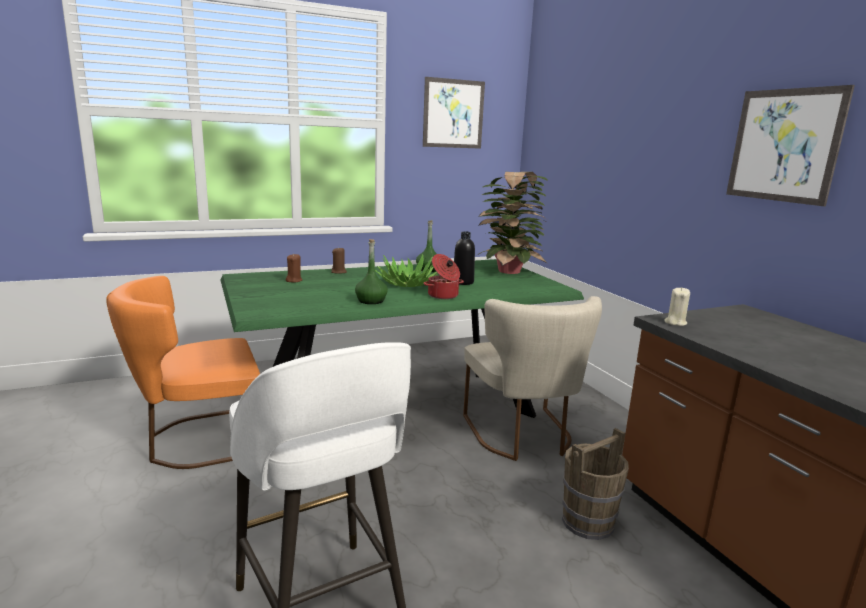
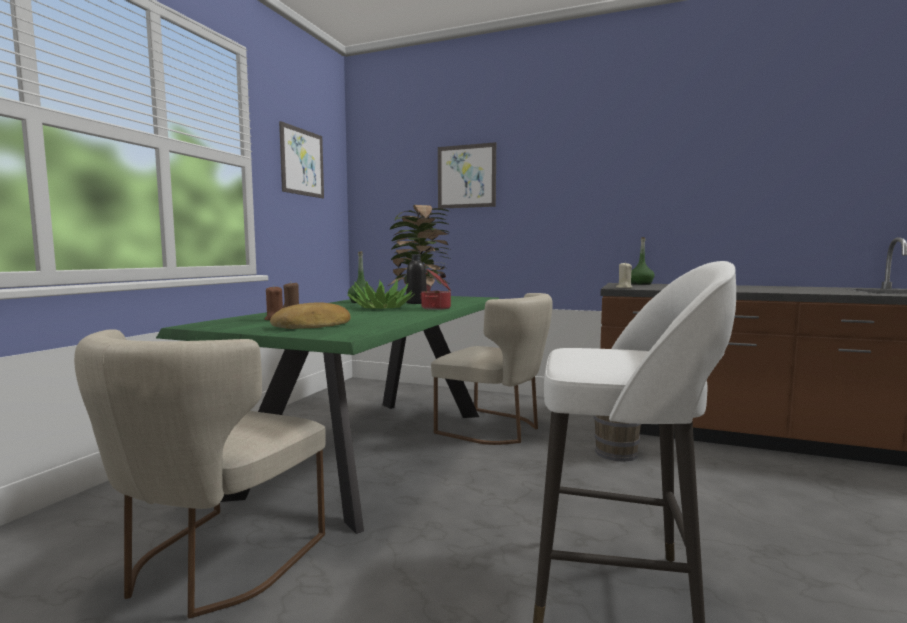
camera: 45 degrees left, 10 degrees down
(198, 440) = (213, 565): orange chair -> beige chair
(284, 295) = (313, 325): none -> bread
(371, 301) = (402, 316): green bottle -> green bottle (641, 284)
(784, 145) = (613, 178): picture -> picture (466, 176)

